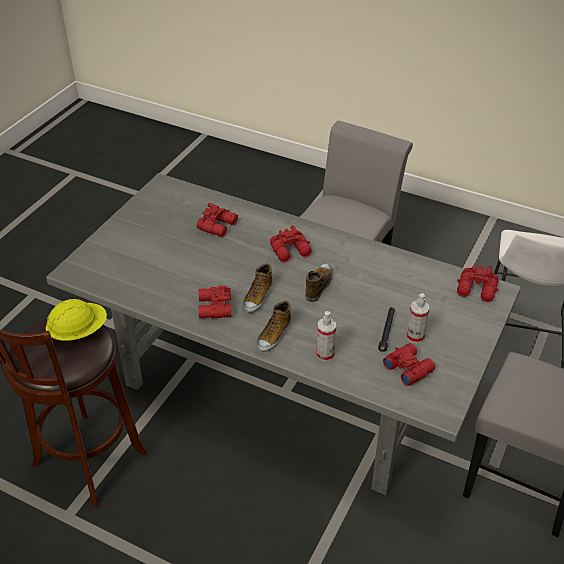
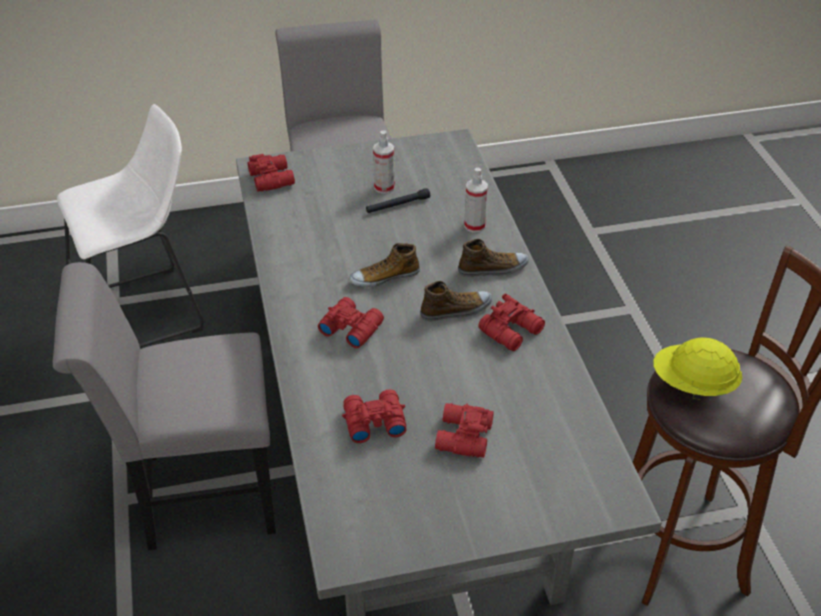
camera: 130 degrees left, 0 degrees up
(408, 368) = (428, 175): red binoculars -> red binoculars (462, 437)

